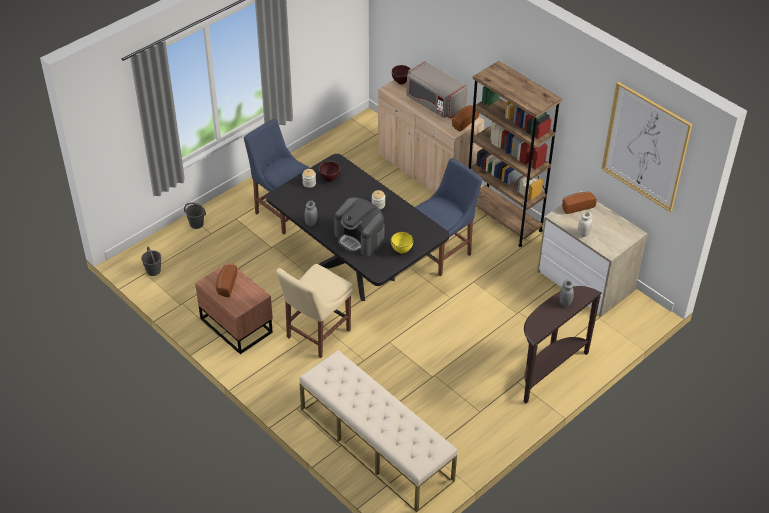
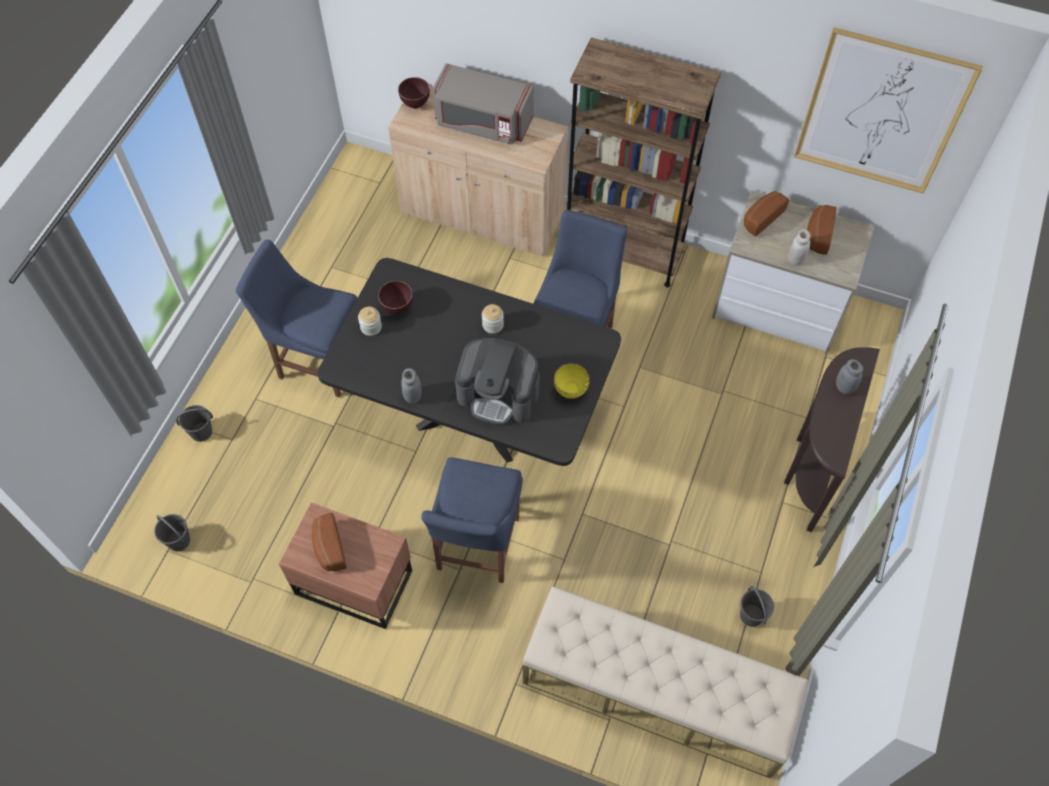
camera: 25 degrees left, 15 degrees up
(316, 335) = (476, 547): beige chair -> blue chair
(459, 430) = (751, 615): none -> grey bucket
(463, 122) = (541, 140): bread -> bread (817, 235)

